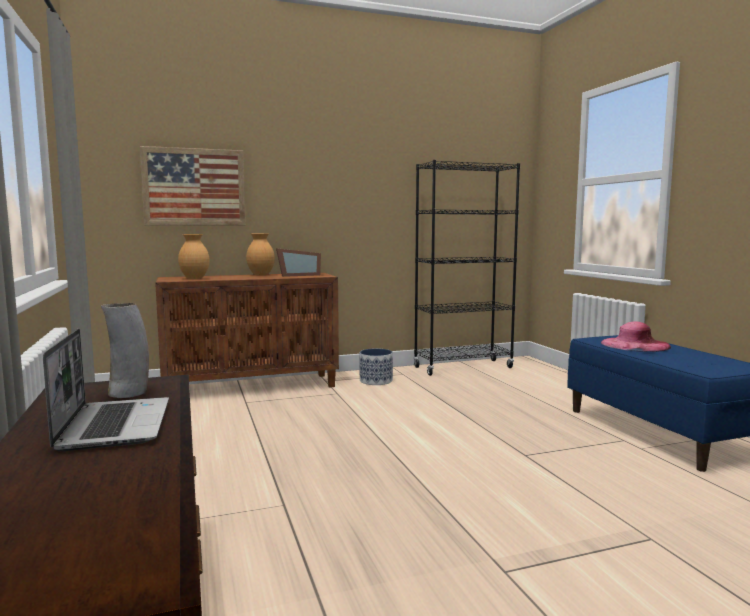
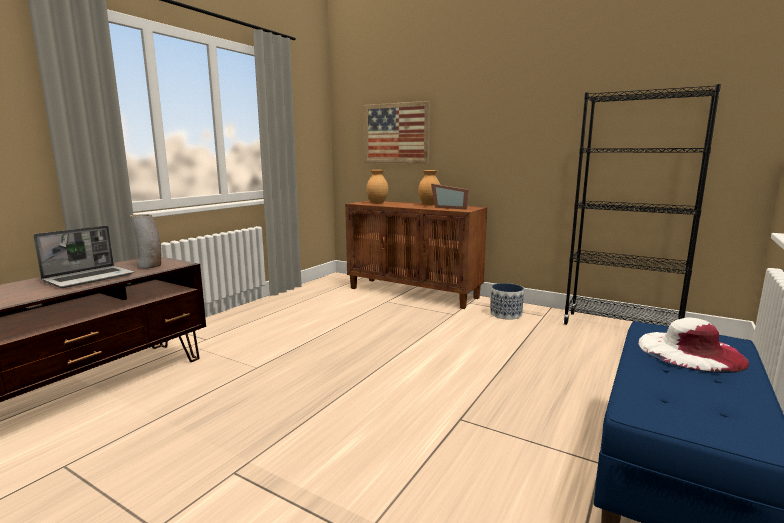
camera: 50 degrees right, 5 degrees up
(635, 344) = (690, 351): pink hat -> white hat

